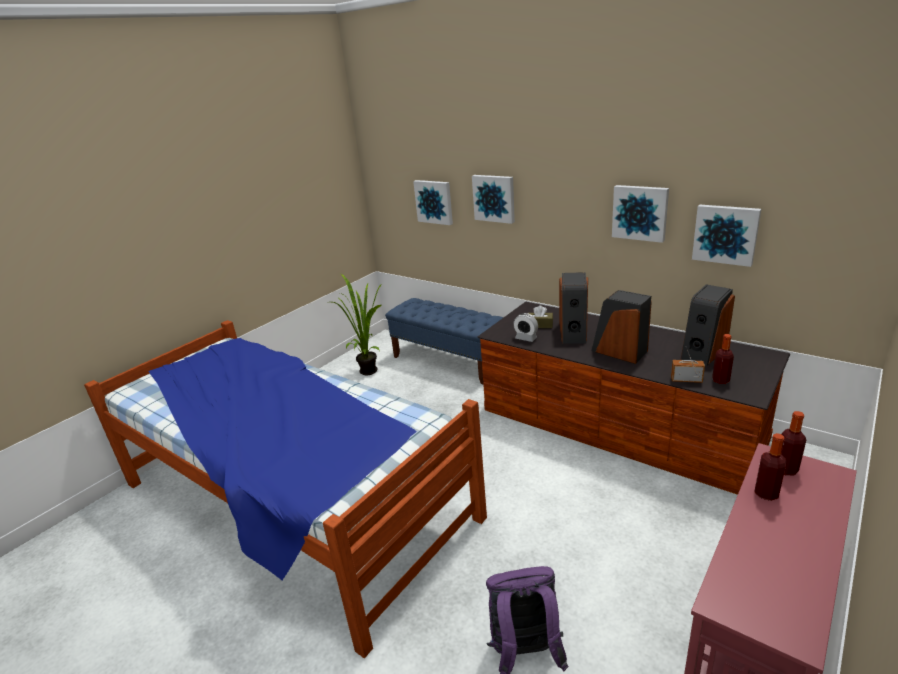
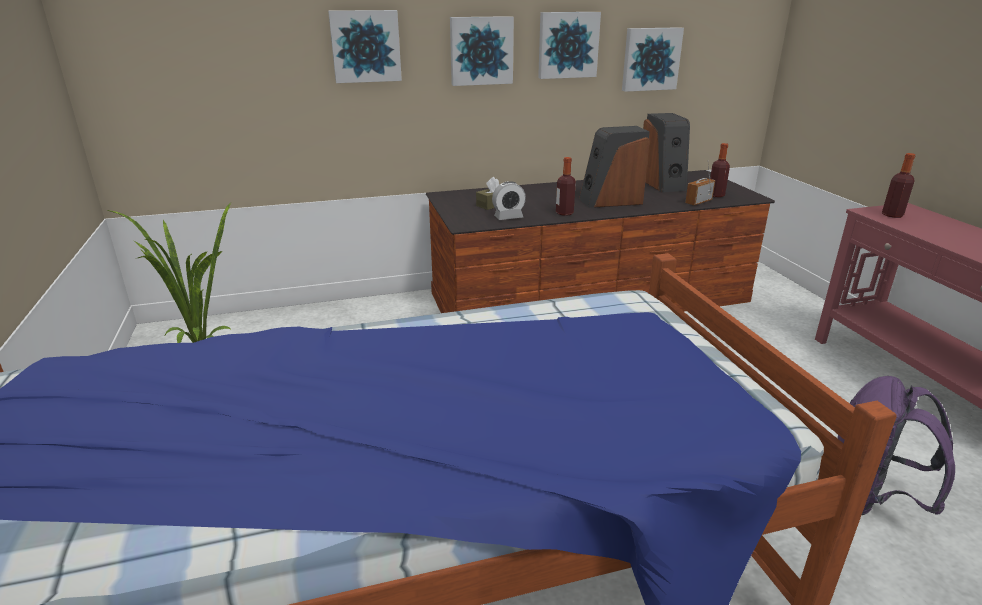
camera: 55 degrees left, 0 degrees up
(434, 201) = (247, 64): picture -> picture (481, 51)
(449, 361) = (316, 319): blue bench -> none
(573, 333) = (540, 200): speaker -> none
(766, 493) = (921, 229): bottle -> bottle (564, 213)

